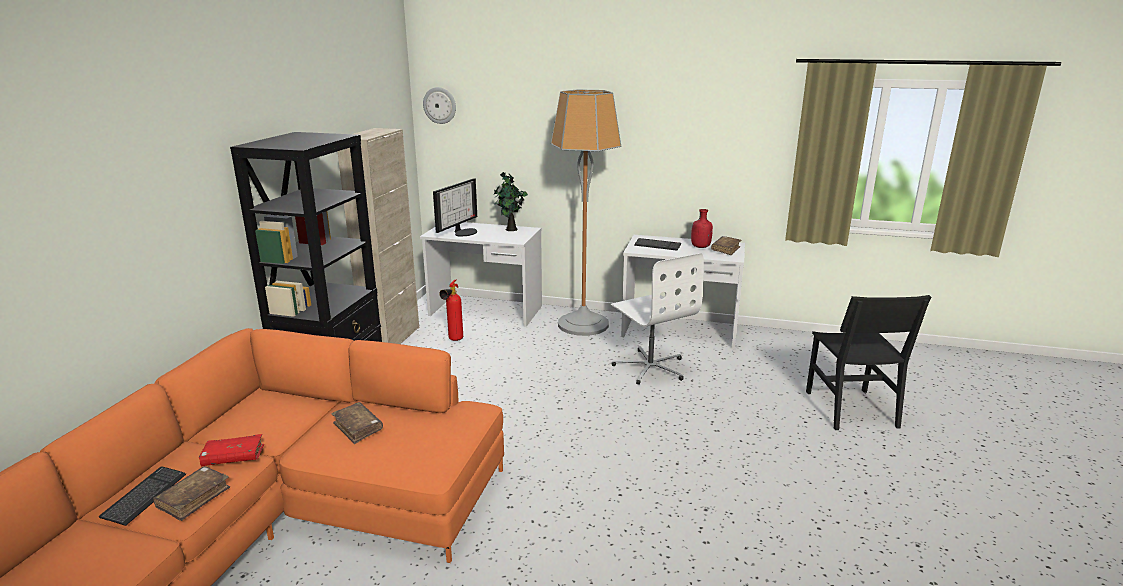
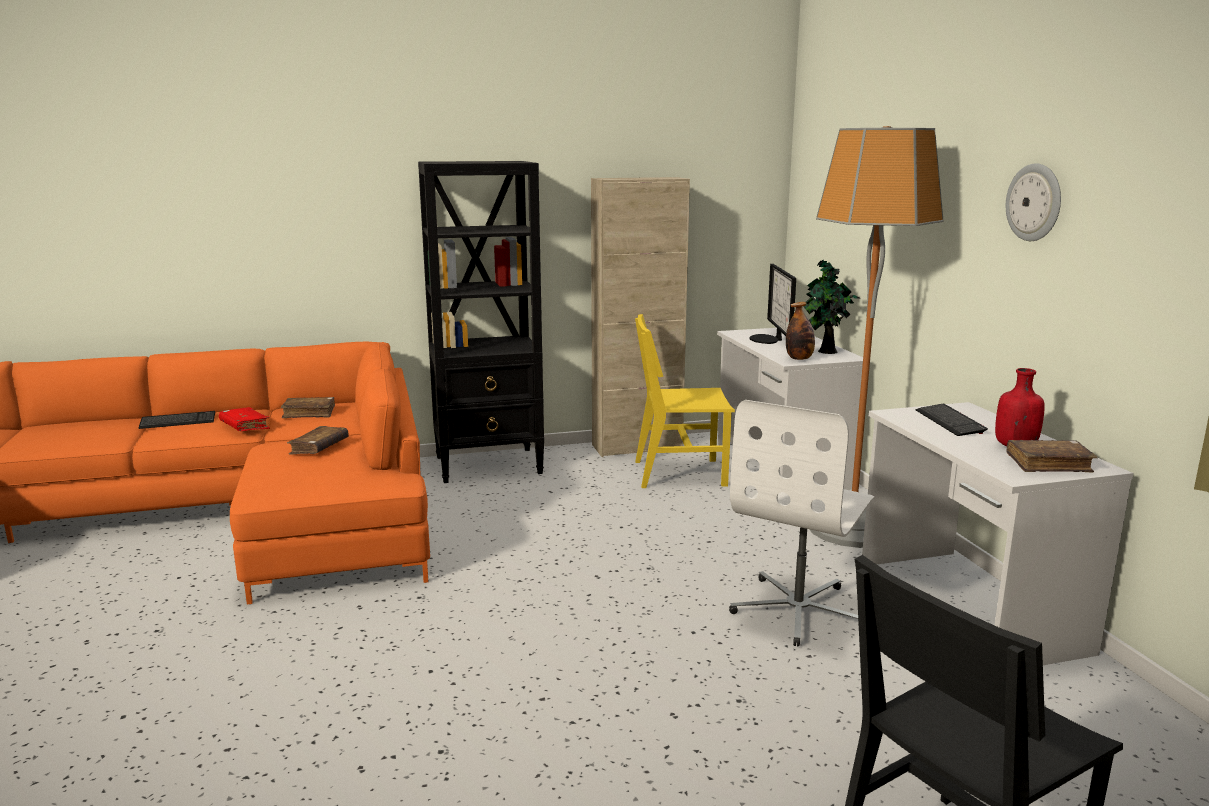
camera: 60 degrees right, 5 degrees down
(194, 498) = (179, 434): brown book -> brown book (309, 413)
(440, 105) = (809, 161): wall clock -> wall clock (1034, 202)
(454, 340) = (679, 473): fire extinguisher -> yellow chair
(463, 232) = (768, 339): monitor -> monitor turned 90 degrees clockwise
(515, 238) = (799, 358): none -> bottle

